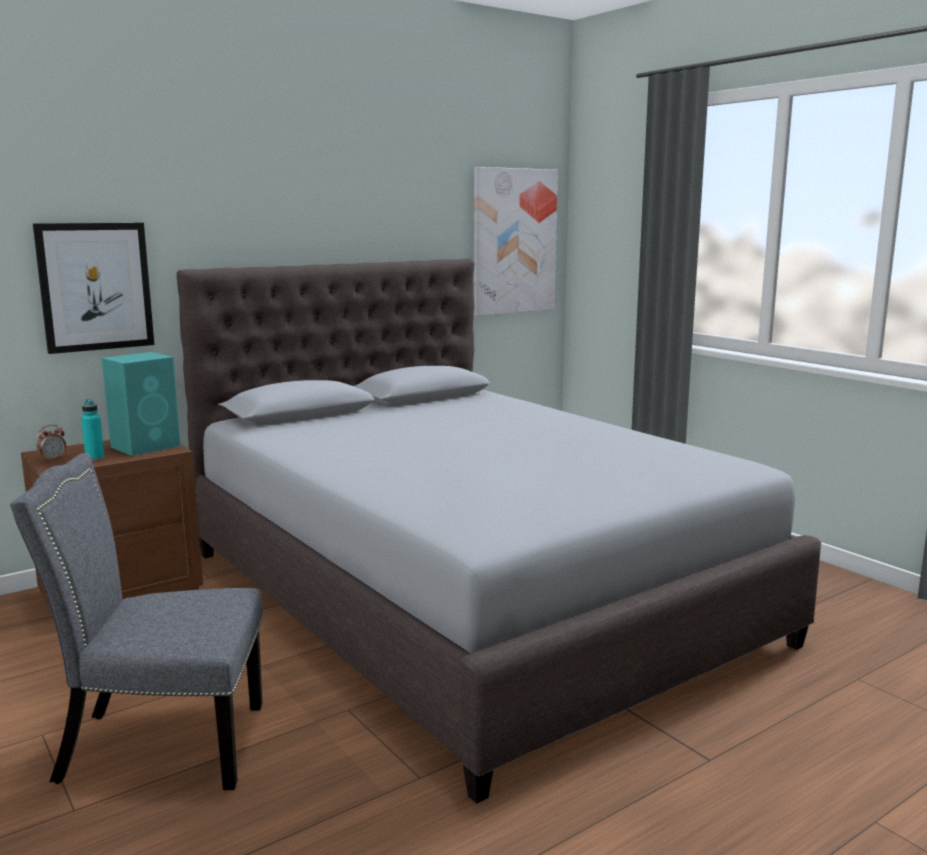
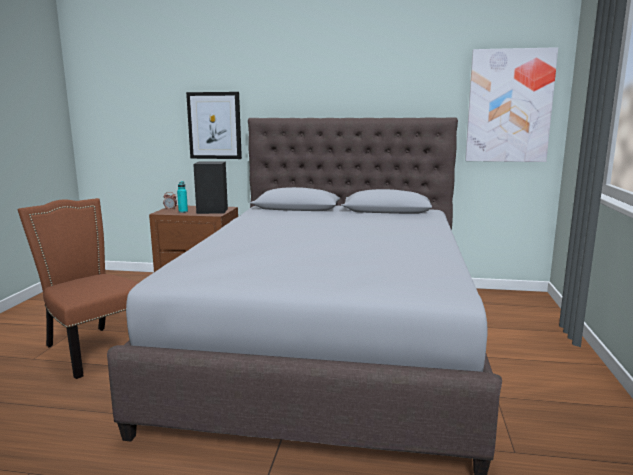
camera: 45 degrees right, 0 degrees up
(147, 446) = (213, 211): turquoise speaker -> black speaker
(167, 745) = (95, 351): grey chair -> brown chair

